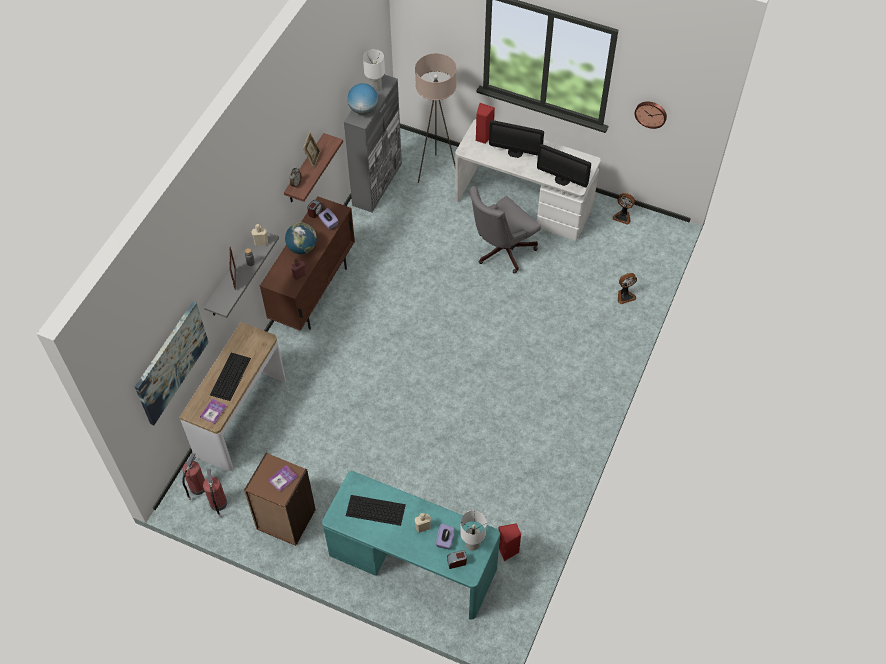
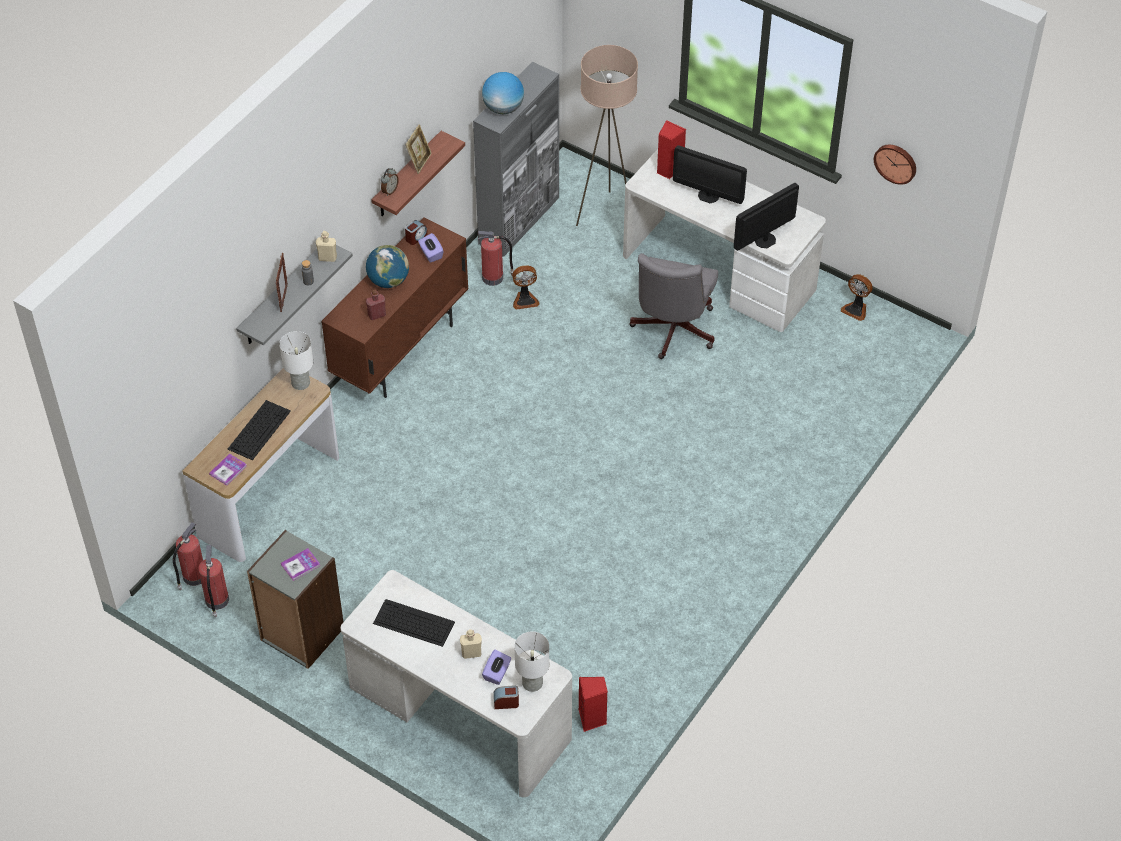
camera: 10 degrees right, 5 degrees down
(171, 362) = (181, 390): picture -> none
(285, 520) = (301, 634): brown bookcase -> grey bookcase
(368, 229) = (494, 277): none -> fire extinguisher
(375, 87) = (526, 81): white table lamp -> white table lamp (300, 382)
(412, 563) = (459, 715): turquoise desk -> white desk
(501, 251) = (672, 332): grey office chair -> grey office chair turned 45 degrees counterclockwise
(562, 180) = (765, 240): monitor -> monitor turned 105 degrees clockwise
(625, 295) = (833, 415): fan -> fan (525, 300)

